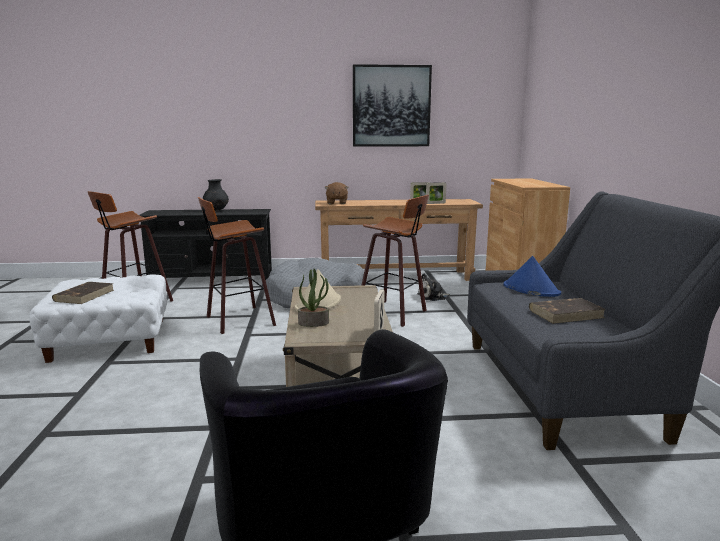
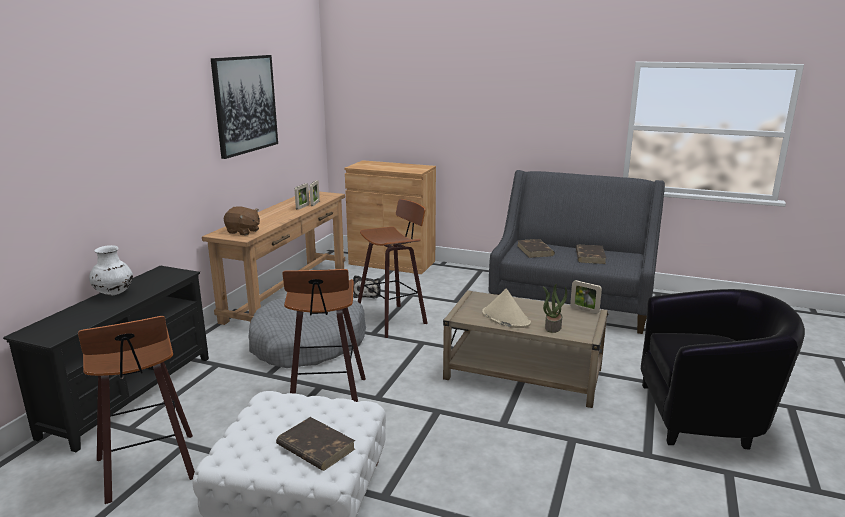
camera: 65 degrees left, 5 degrees up
(216, 210) = (114, 293): black vase -> white vase
(530, 289) = (535, 251): blue hat -> brown book

